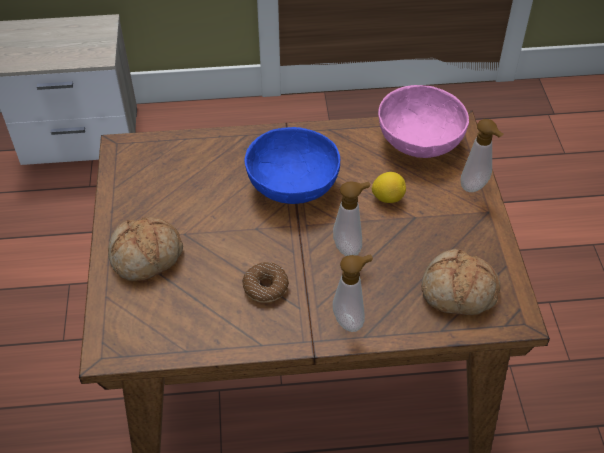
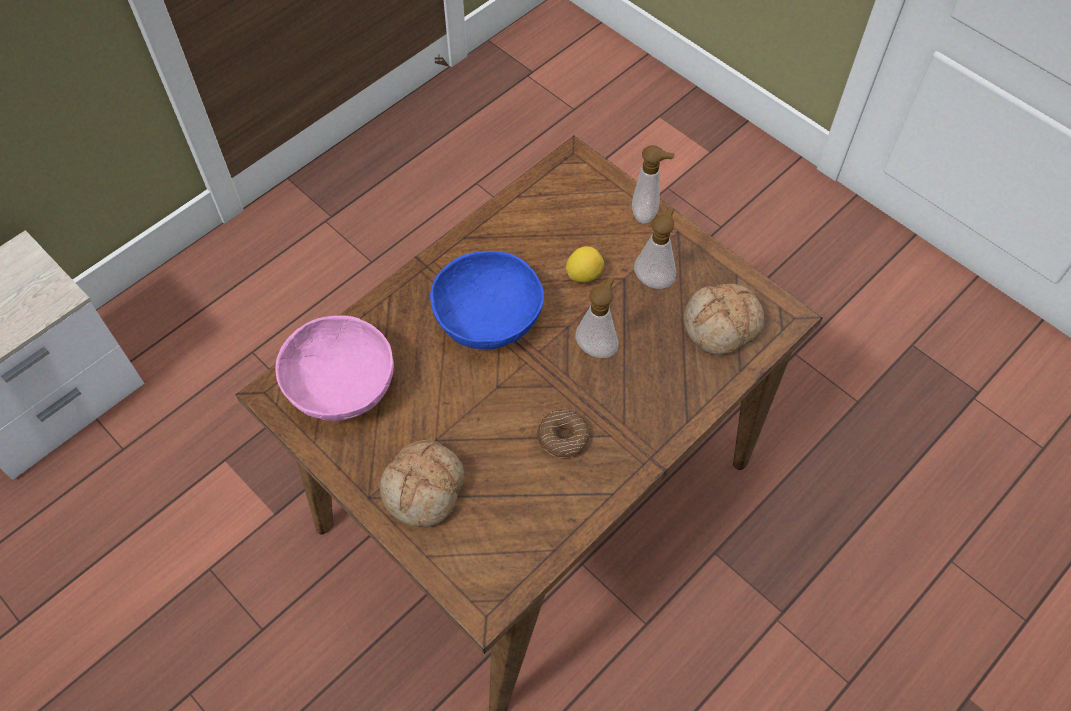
camera: 40 degrees left, 10 degrees up
(350, 320) = (662, 414): soap dispenser -> soap dispenser (654, 278)
(419, 141) = (558, 198): pink bowl -> pink bowl (342, 387)

